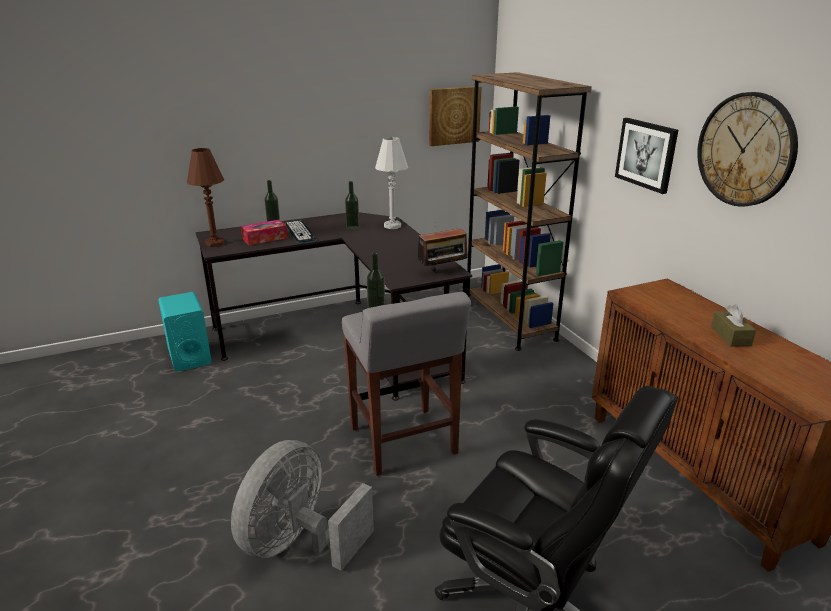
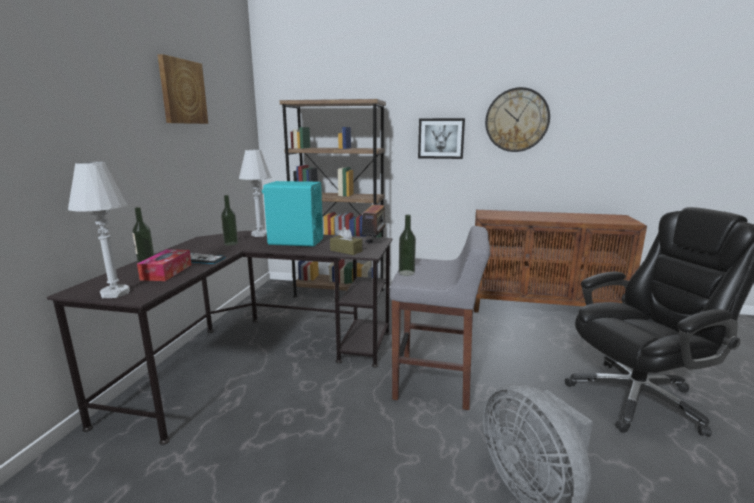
camera: 55 degrees left, 10 degrees down
(189, 356) = (109, 470): turquoise speaker -> turquoise speaker (295, 241)
(215, 243) = (115, 293): brown table lamp -> white table lamp
(454, 115) = (241, 142): picture -> picture (182, 92)
(730, 336) = (555, 216): brown tissue box -> brown tissue box (346, 251)

